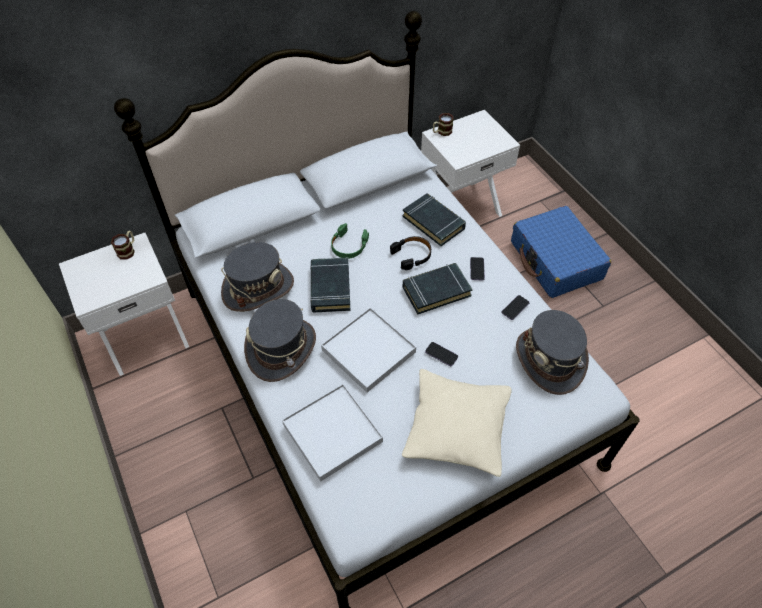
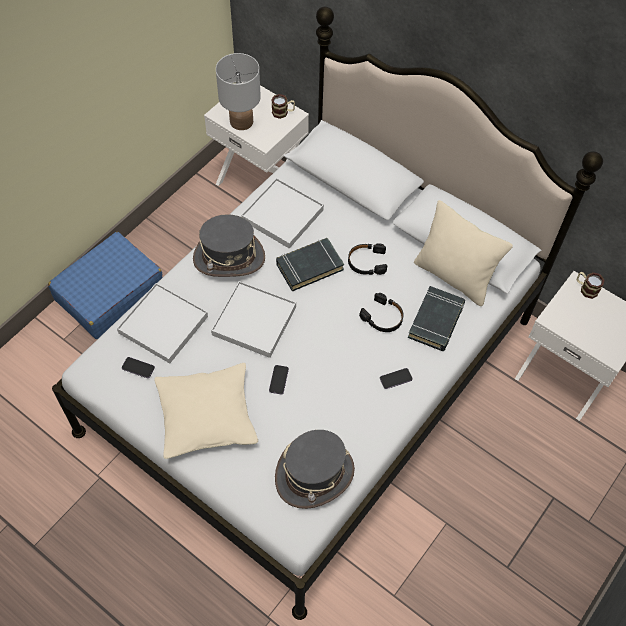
camera: 65 degrees right, 5 degrees up
(112, 287) = (241, 122): none -> grey table lamp
(258, 288) = (283, 215): grey hat -> white tray
(348, 246) = (366, 262): green headphones -> black headphones
(395, 196) = (454, 277): none -> beige pillow
(436, 291) = (349, 351): black book -> none
(515, 308) = (363, 427): phone -> phone (138, 368)
(555, 261) = (545, 498): blue suitcase -> blue suitcase (109, 293)

